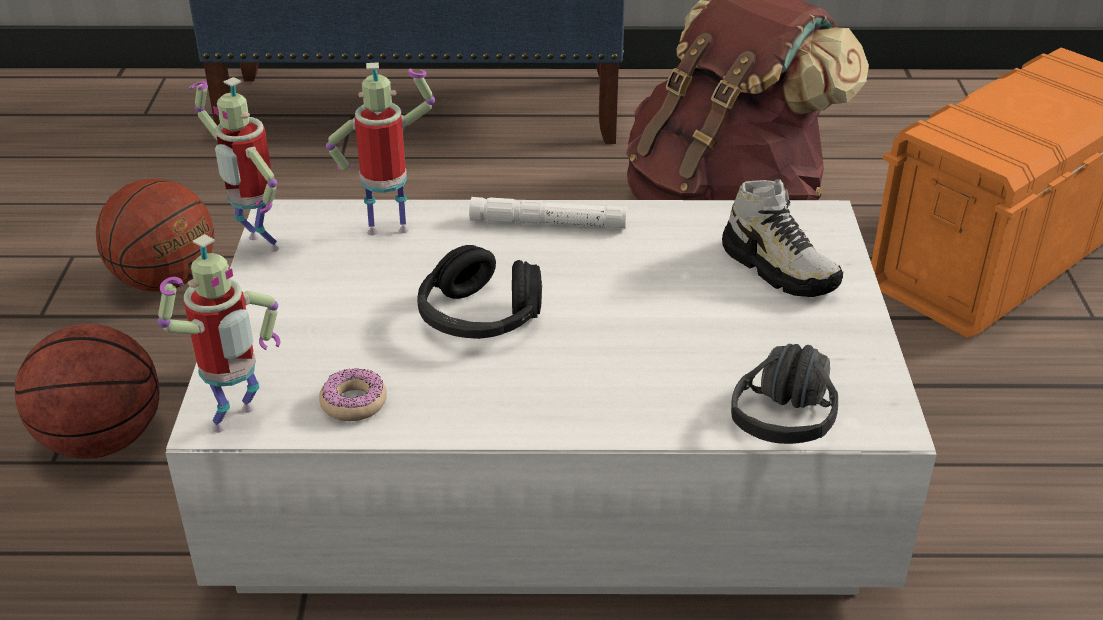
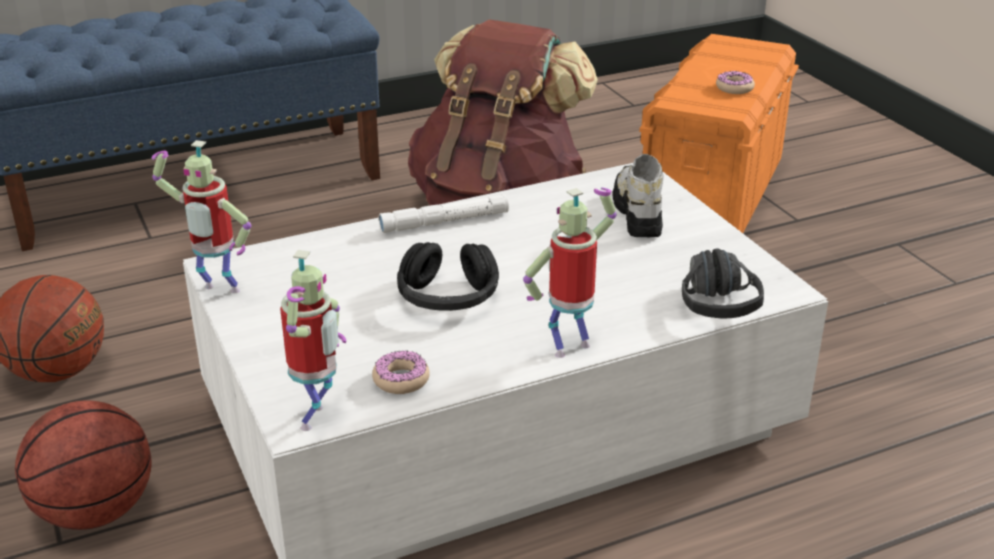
camera: 25 degrees left, 5 degrees down
(389, 227) = (320, 253): toy robot -> toy robot (569, 346)
(779, 269) = (637, 213): shoe -> shoe turned 120 degrees counterclockwise
(1031, 129) = (734, 88): none -> donut

